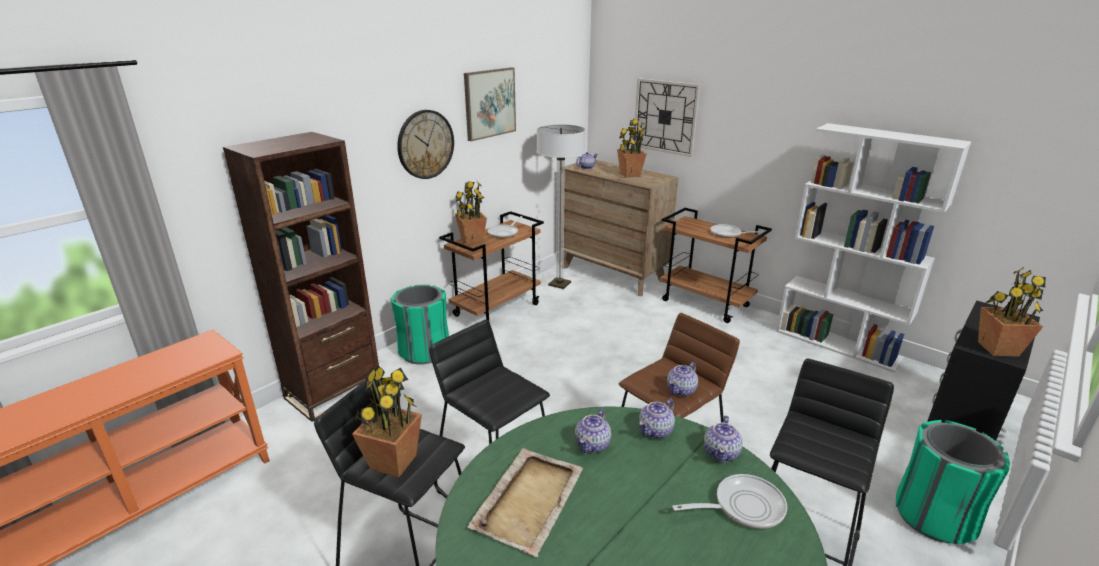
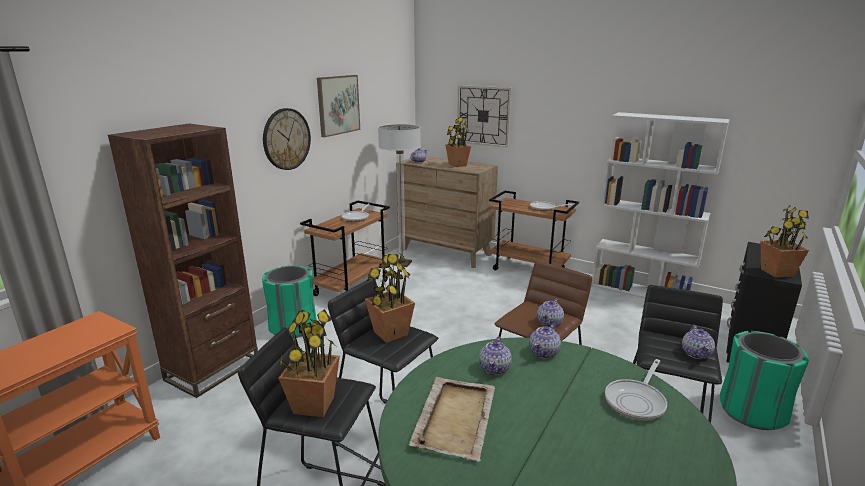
camera: 10 degrees left, 5 degrees down
(471, 240) = (328, 225): potted plant -> potted plant (390, 333)
(721, 453) = (604, 363): teapot -> teapot (696, 353)
(743, 506) = (636, 401): frying pan -> frying pan turned 150 degrees clockwise

